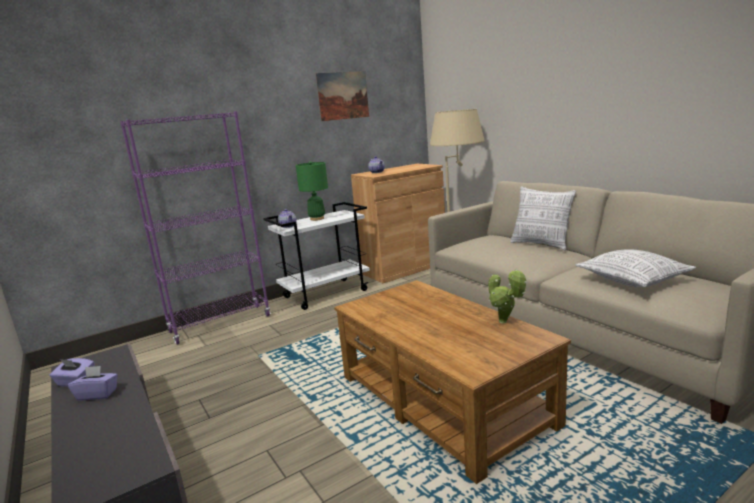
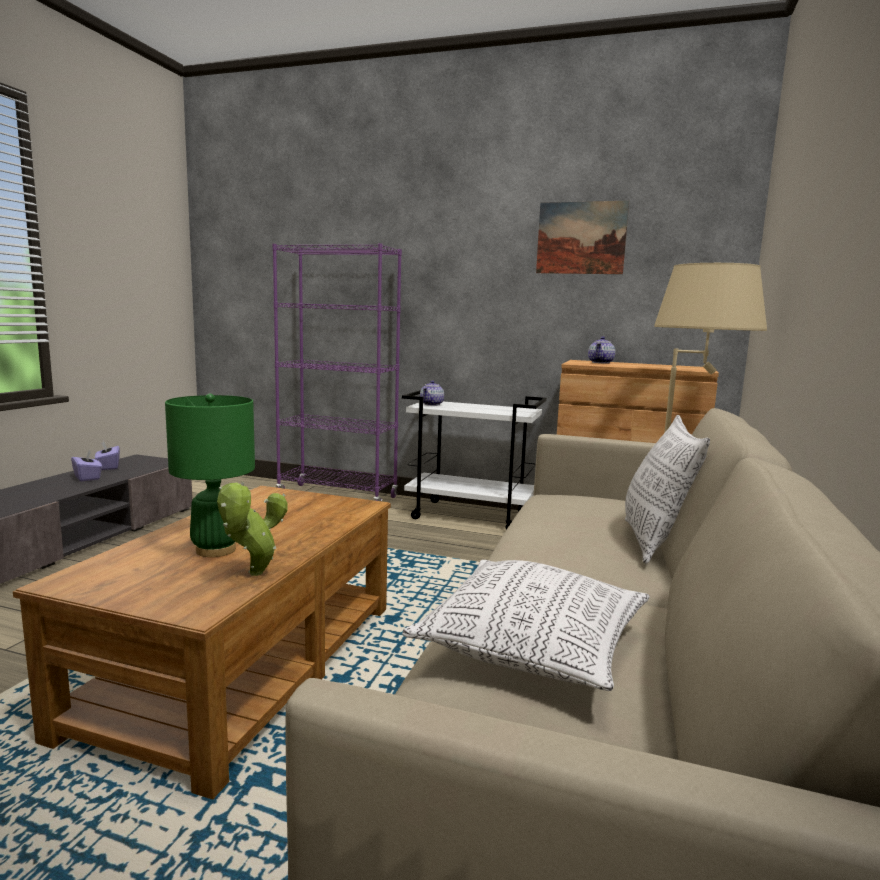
camera: 50 degrees right, 5 degrees down
(317, 219) = (479, 407): green table lamp -> green table lamp (215, 550)

